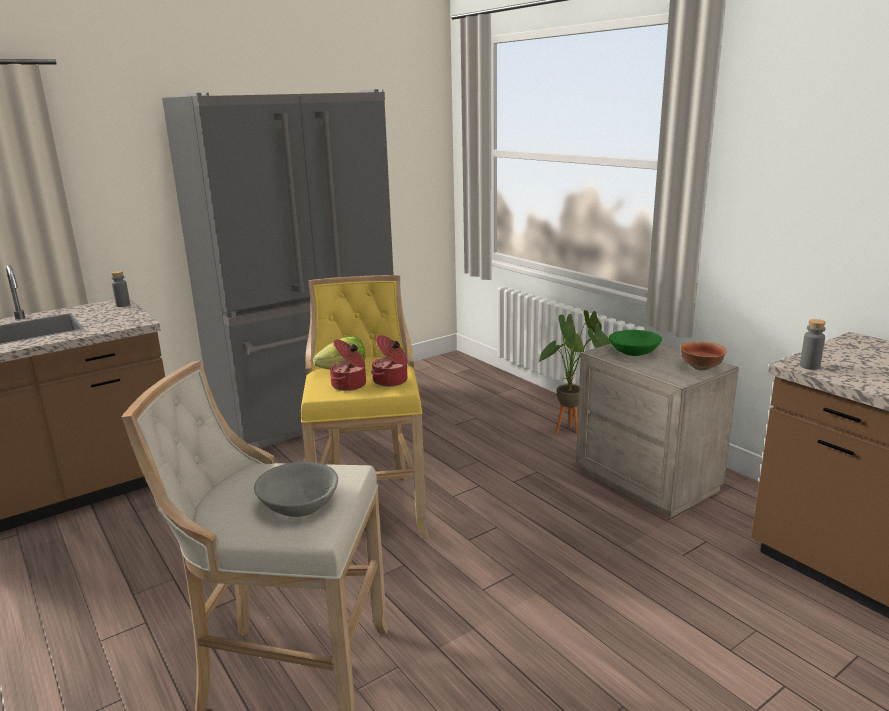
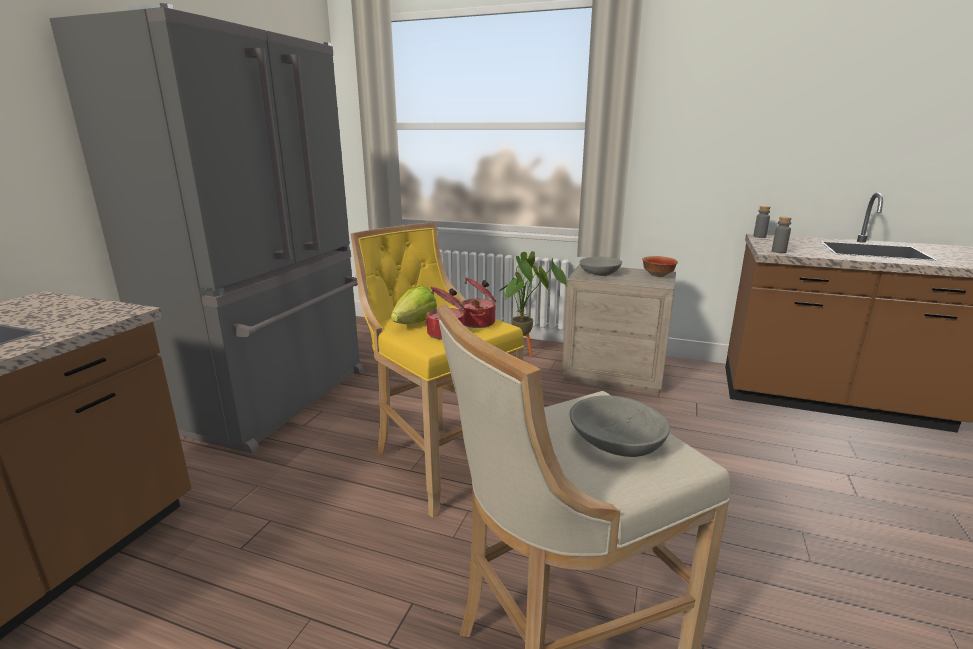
camera: 35 degrees left, 0 degrees up
(123, 305) = (55, 299): grey bottle -> grey bottle (759, 237)
(634, 351) = (600, 273): green bowl -> grey bowl

